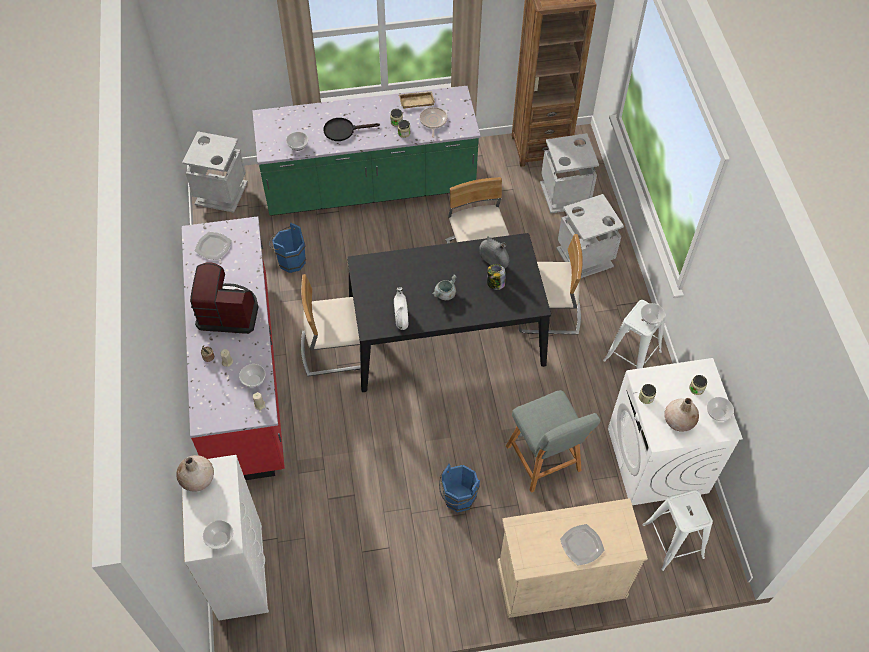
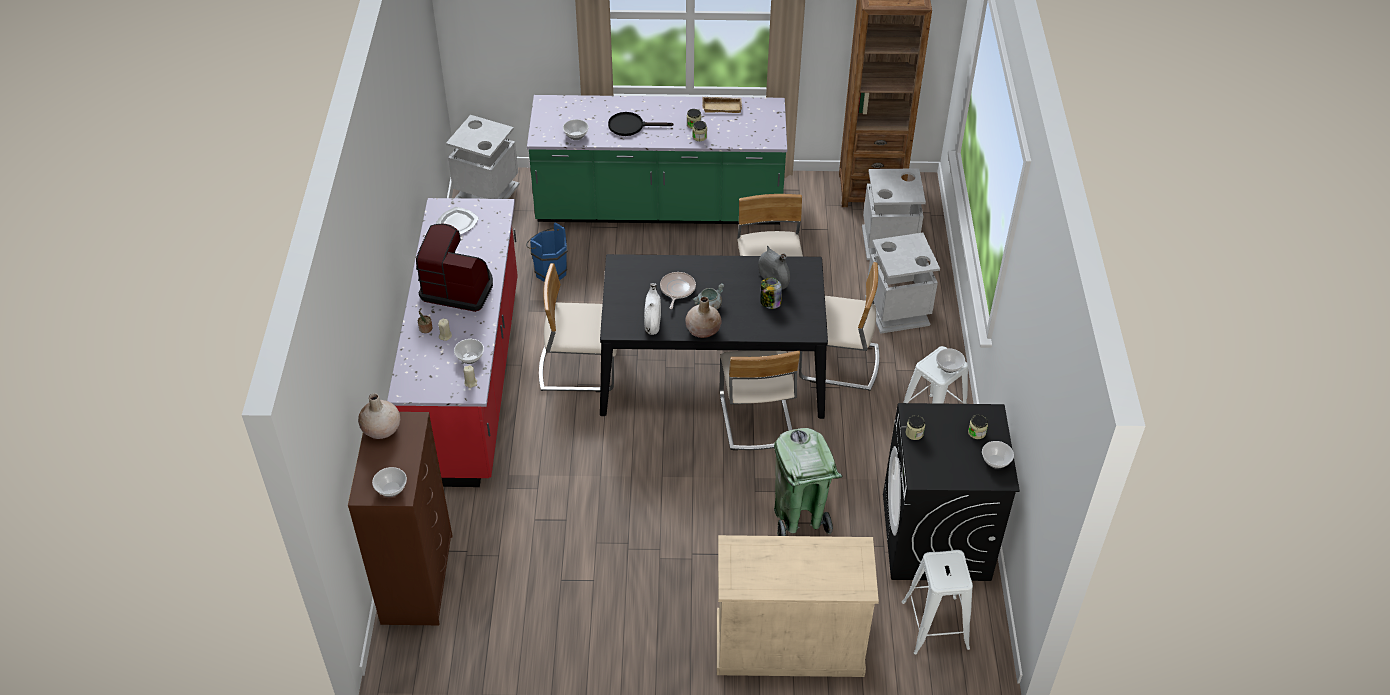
camera: 10 degrees right, 10 degrees down
(240, 570) = (417, 578): white dresser -> brown dresser
(433, 121) = (736, 129): frying pan -> frying pan (677, 289)
(458, 500) = (686, 543): blue bucket -> none
(490, 374) = (755, 418): none -> beige chair
(545, 461) = (799, 518): grey stool -> green trash can
(581, 546) = (804, 576): plate -> none
(657, 461) = (936, 537): white washing machine -> black washing machine
(679, 421) = (947, 462): beige vase -> beige vase (703, 330)

